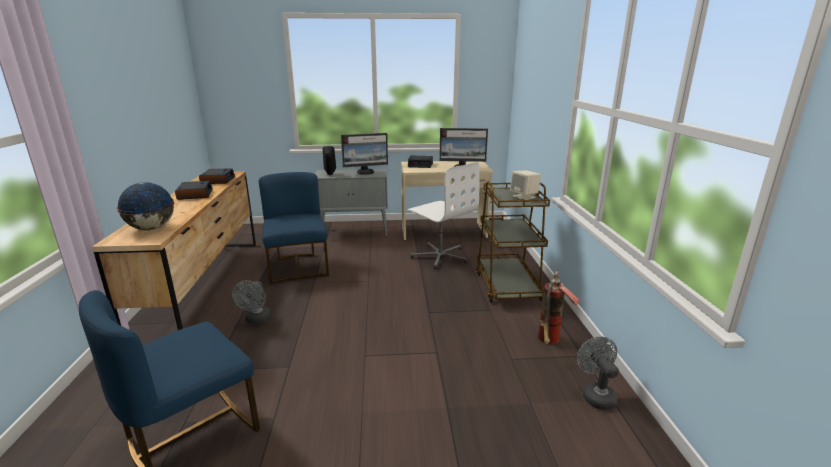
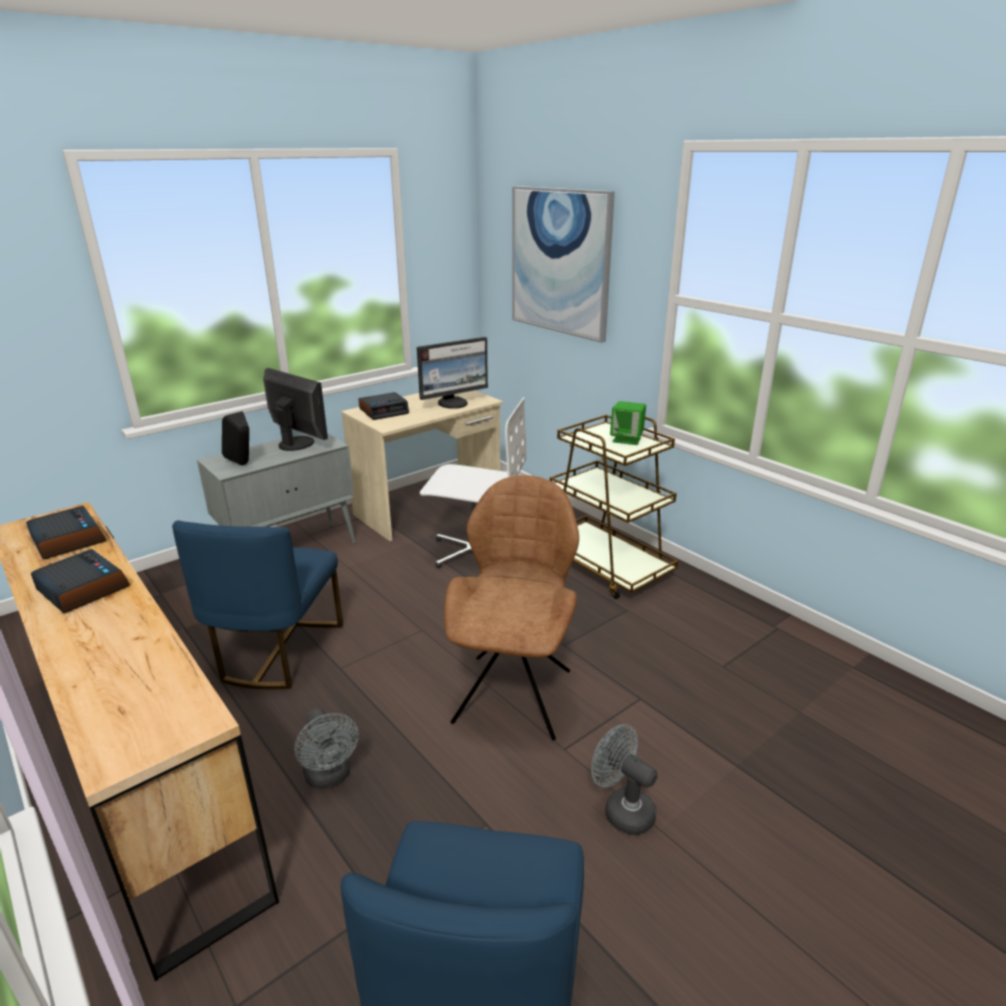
camera: 35 degrees left, 5 degrees up
(151, 228) = (145, 700): globe -> none
(298, 267) = (276, 652): blue chair -> blue chair turned 120 degrees counterclockwise
(366, 172) = (297, 443): monitor -> monitor turned 90 degrees counterclockwise
(374, 322) = (514, 692): none -> brown chair
(524, 197) = (627, 439): beige speaker -> green speaker
(537, 82) = (560, 262): none -> picture
(549, 343) = (734, 627): fire extinguisher -> none
(595, 395) = (837, 669): grey fan -> grey fan (622, 809)

